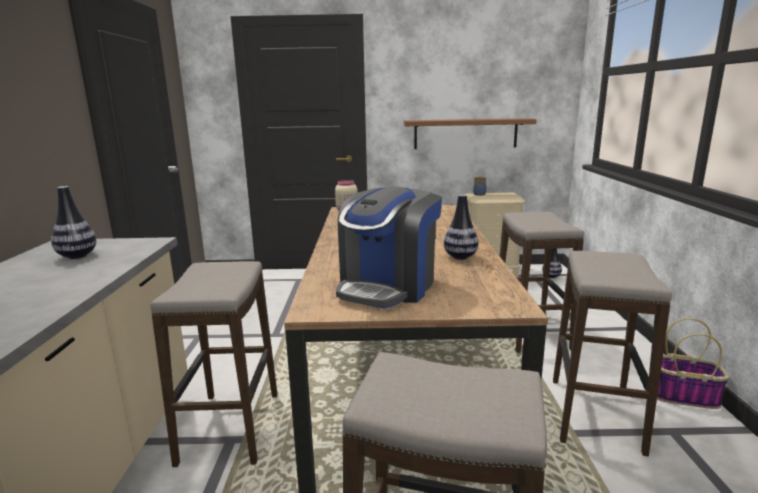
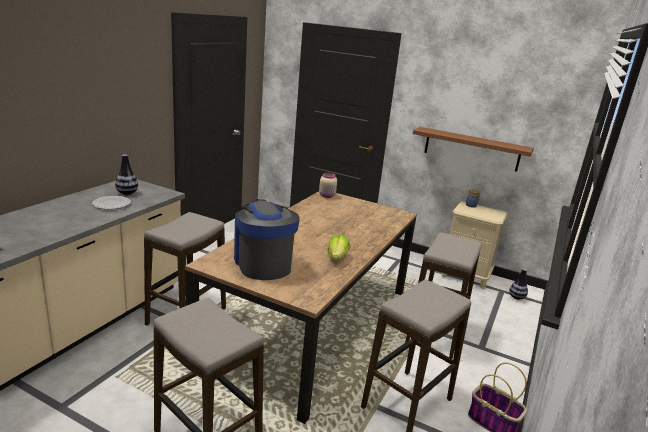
camera: 25 degrees right, 5 degrees up
(65, 274) = (111, 204): none -> plate
(388, 286) = (263, 263): coffee machine -> coffee machine turned 105 degrees clockwise
(460, 257) = (337, 258): vase -> lettuce

